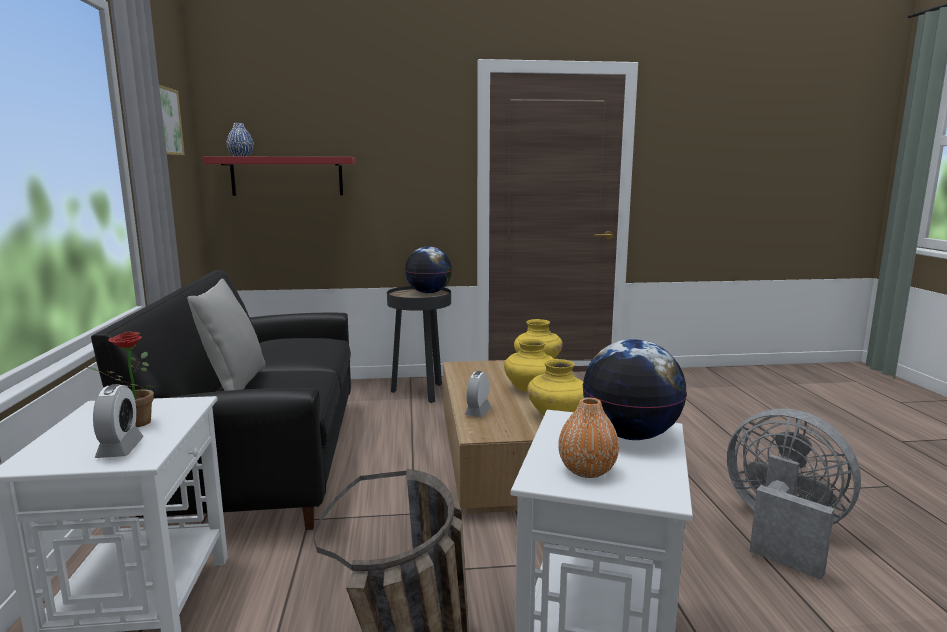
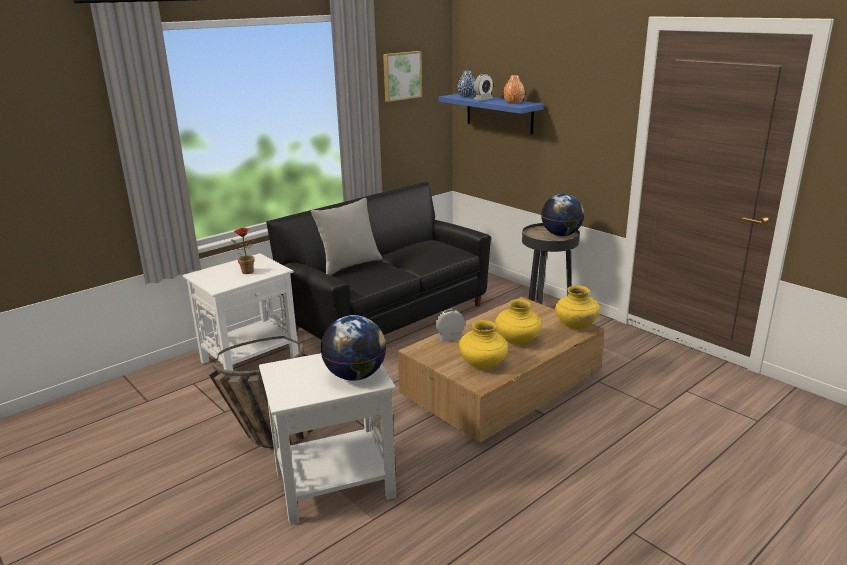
camera: 55 degrees right, 10 degrees up
(120, 448) = (222, 281): alarm clock -> alarm clock (483, 99)
(287, 176) = (499, 113): red shelf -> blue shelf
(587, 470) = (295, 375): orange vase -> orange vase (513, 102)
(782, 532) = (544, 533): grey fan -> none

